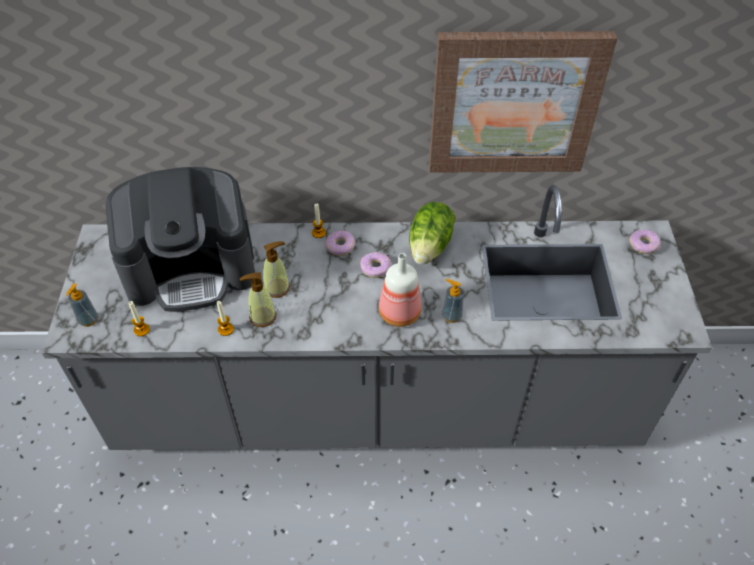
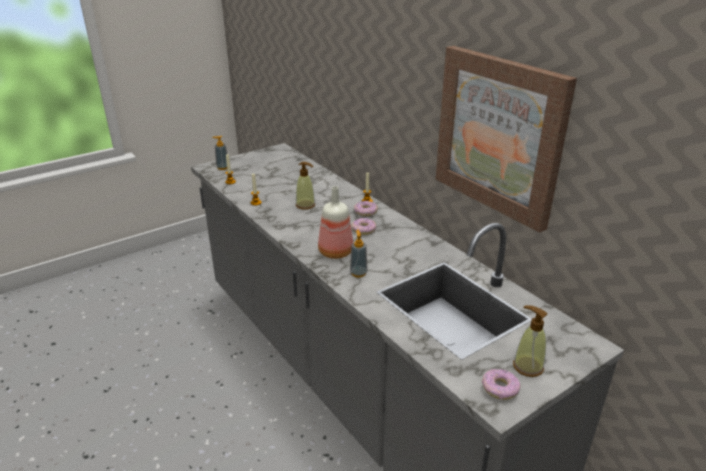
camera: 55 degrees right, 20 degrees down
(192, 267) = (289, 177): coffee machine -> none
(262, 316) = (278, 209): soap dispenser -> soap dispenser (527, 366)
(430, 246) = (412, 242): lettuce -> none
(643, 245) = (567, 344): donut -> donut (500, 389)

